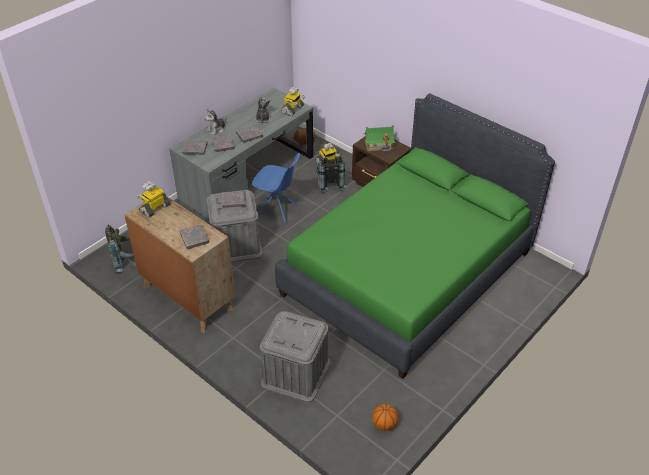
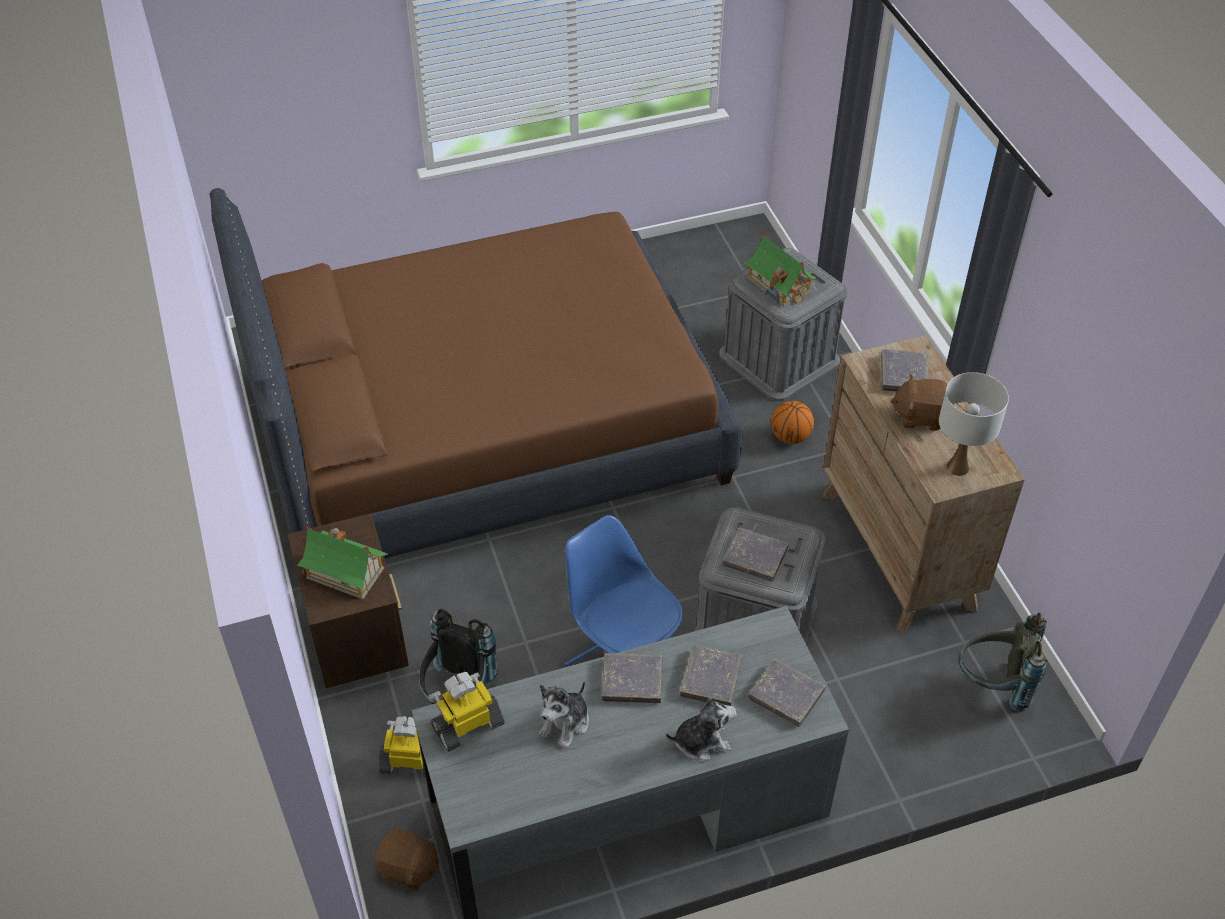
camera: 150 degrees left, 5 degrees up
(154, 208) = (957, 467): toy robot -> white table lamp
(178, 223) = (921, 416): none -> brown plush toy
(297, 328) = (779, 285): none -> toy house
(384, 425) = (700, 257): basketball -> basketball (790, 437)
(408, 273) = (485, 428): green bed -> brown bed

